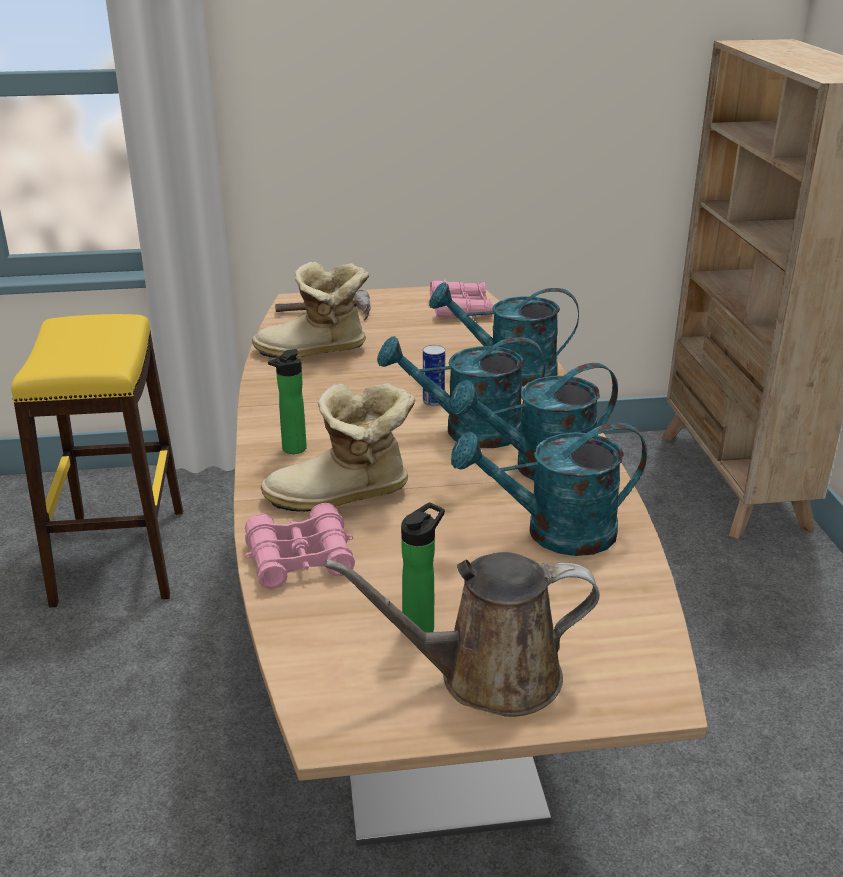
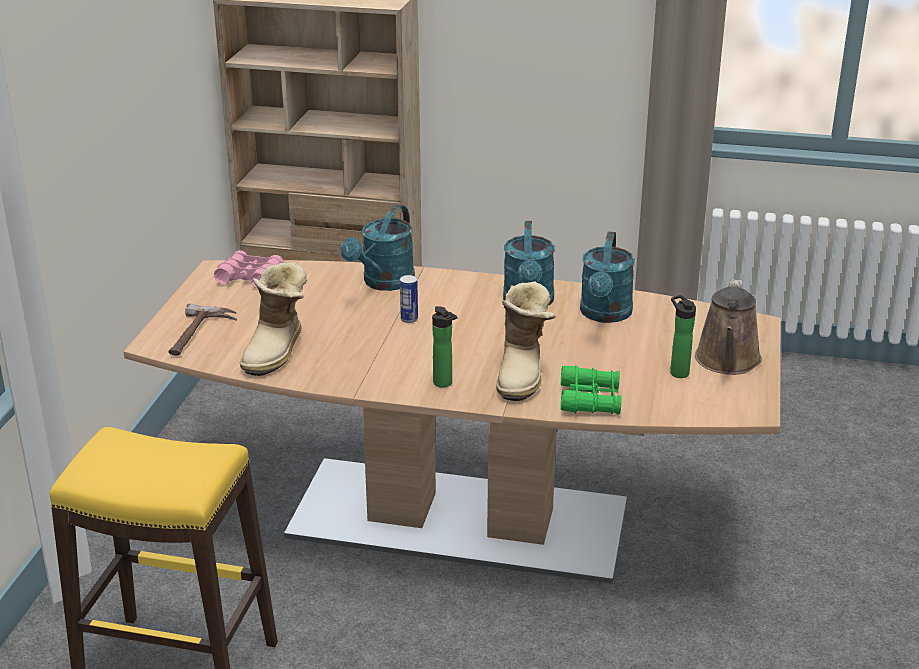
camera: 70 degrees left, 0 degrees up
(300, 558) = (590, 399): pink binoculars -> green binoculars
(468, 431) = (463, 315): turquoise watering can -> none

